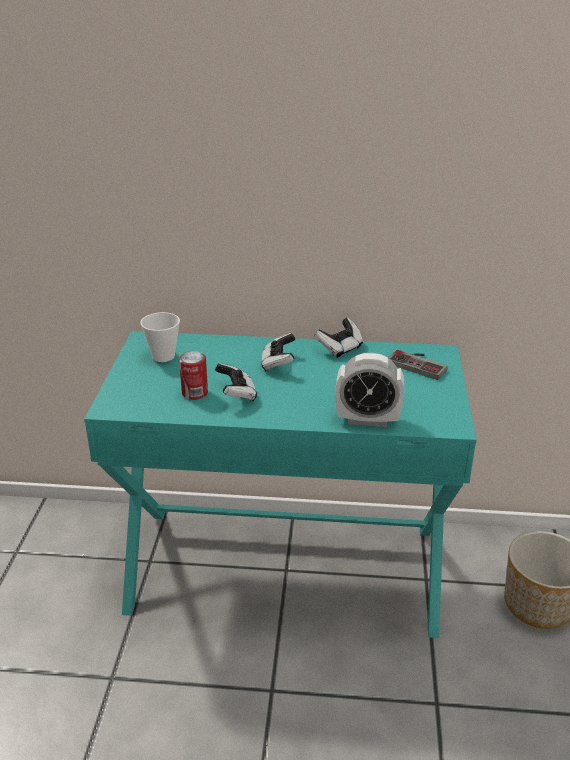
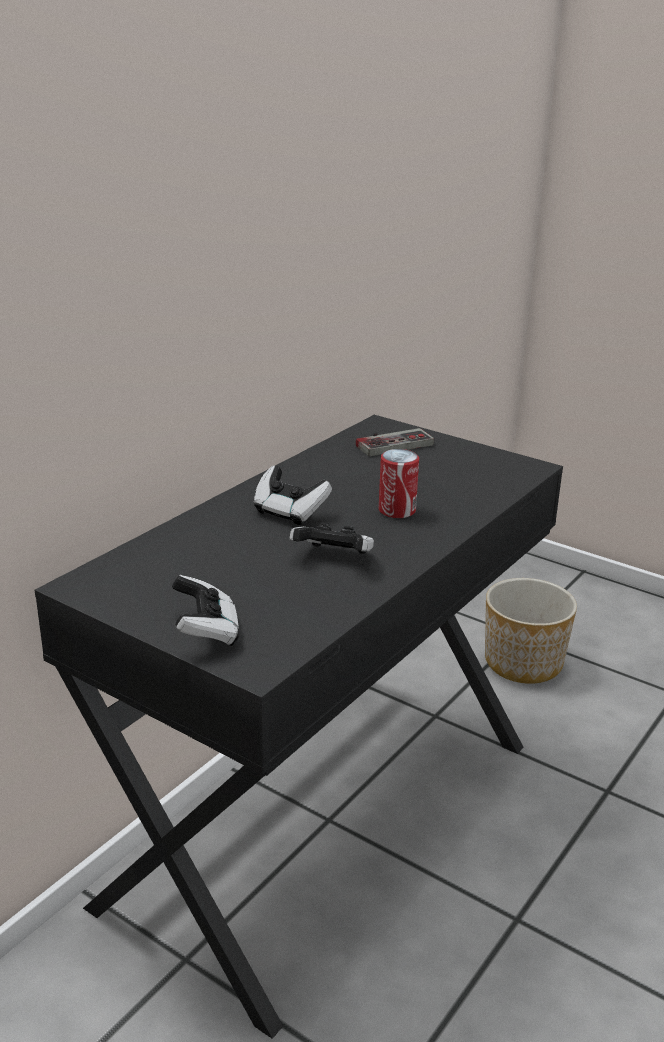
camera: 60 degrees left, 5 degrees down
(163, 356) = (158, 583): cup -> none
(195, 393) = (295, 586): can -> can (397, 510)
(285, 567) = (323, 818): turquoise desk -> black desk
(340, 348) = (301, 468): game controller -> game controller (206, 632)
(367, 420) = (476, 502): alarm clock -> none

